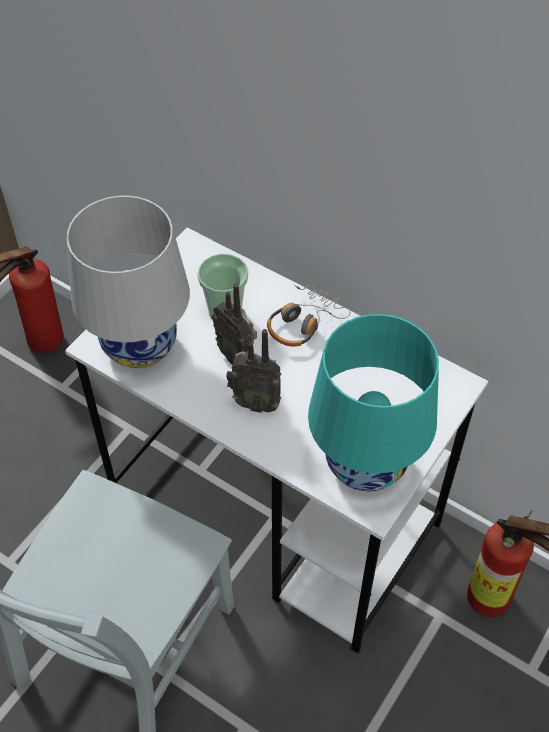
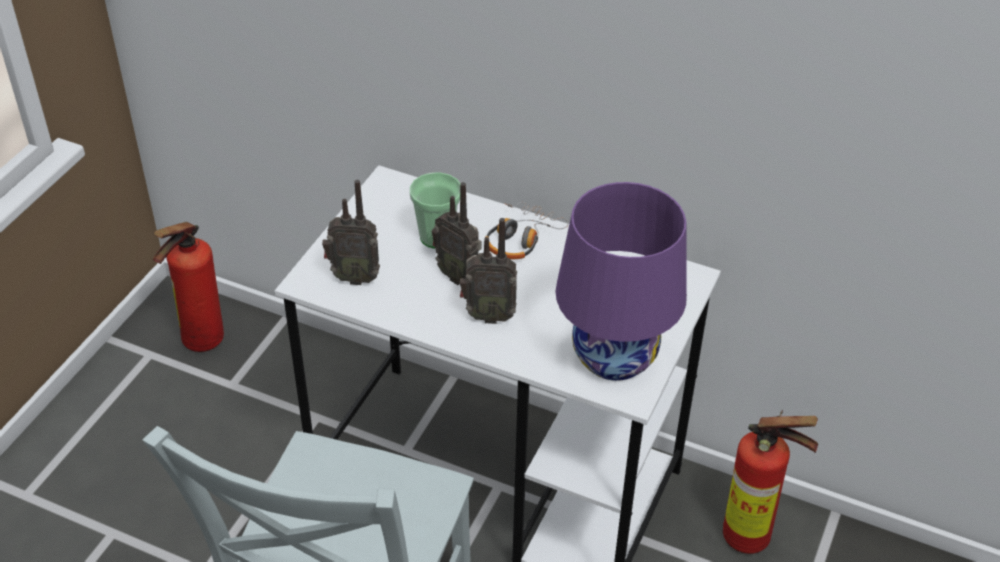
camera: 10 degrees left, 10 degrees down
(140, 345) = (354, 277): white table lamp -> radio
(366, 464) = (615, 357): turquoise table lamp -> purple table lamp

